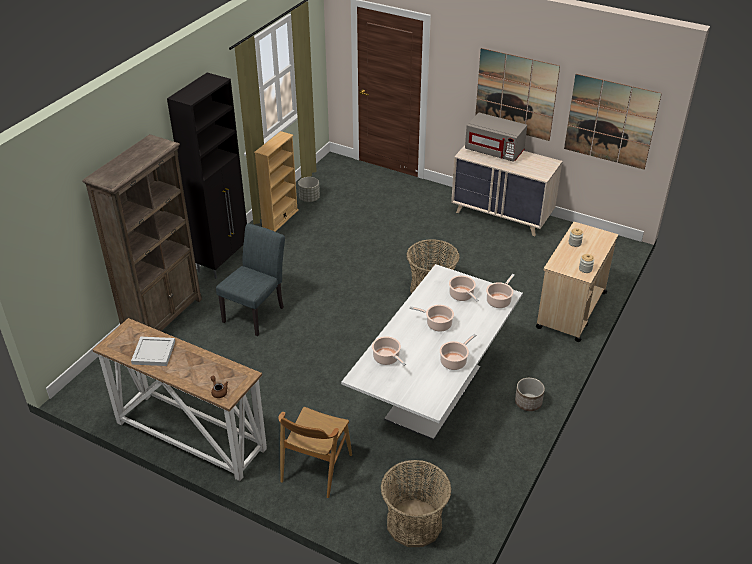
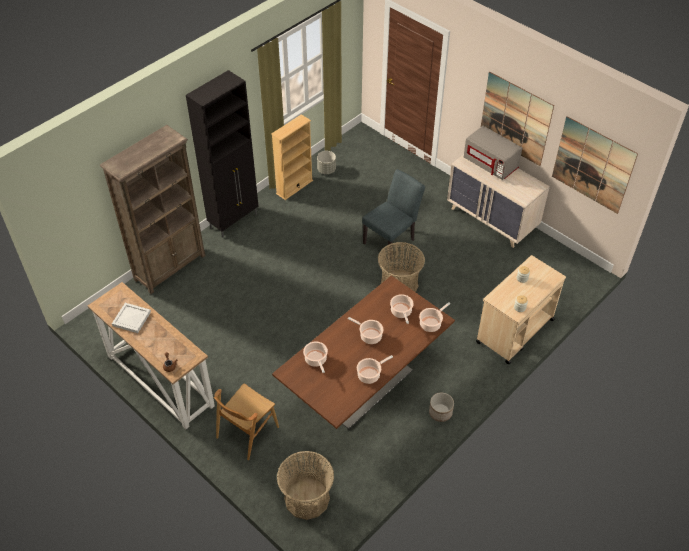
camera: 15 degrees right, 10 degrees up
(256, 312) = (246, 277): grey chair -> grey chair (391, 240)
(433, 393) = (364, 386): white dining table -> brown dining table

